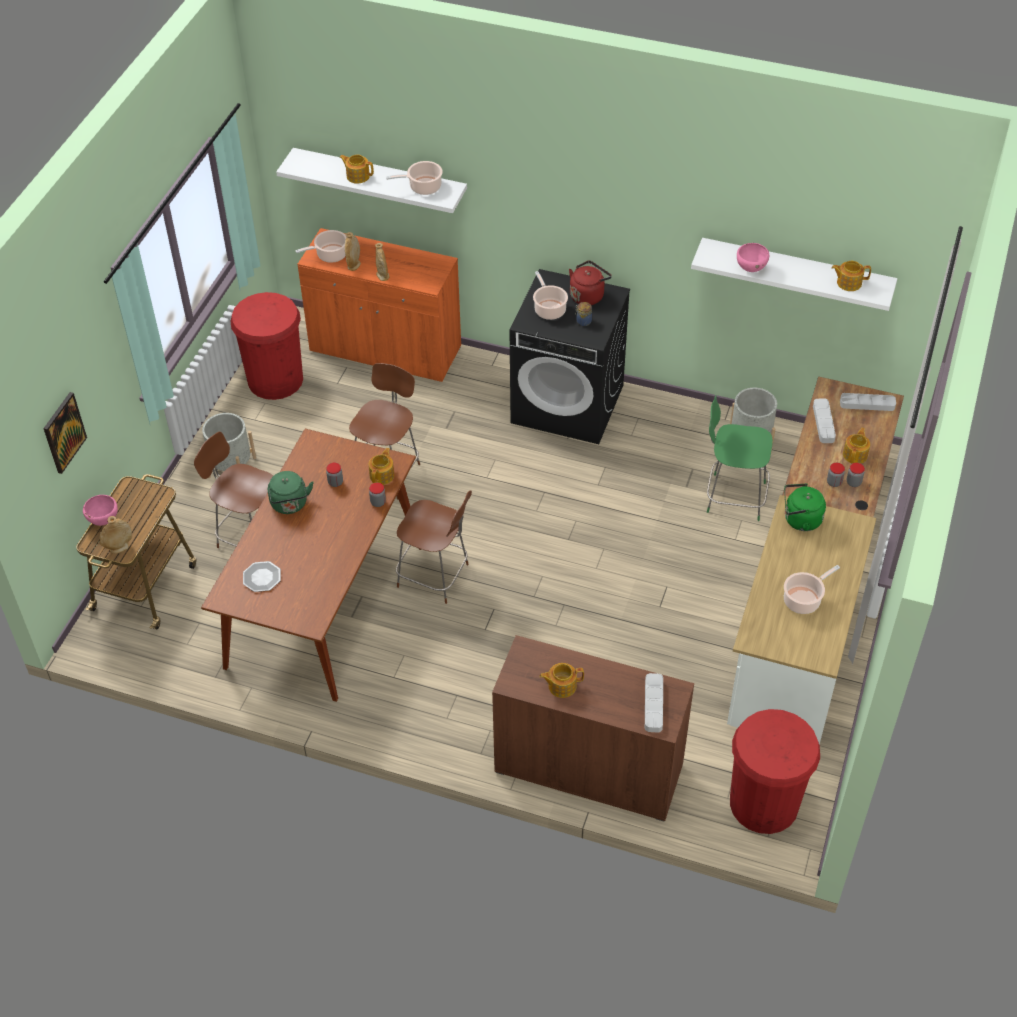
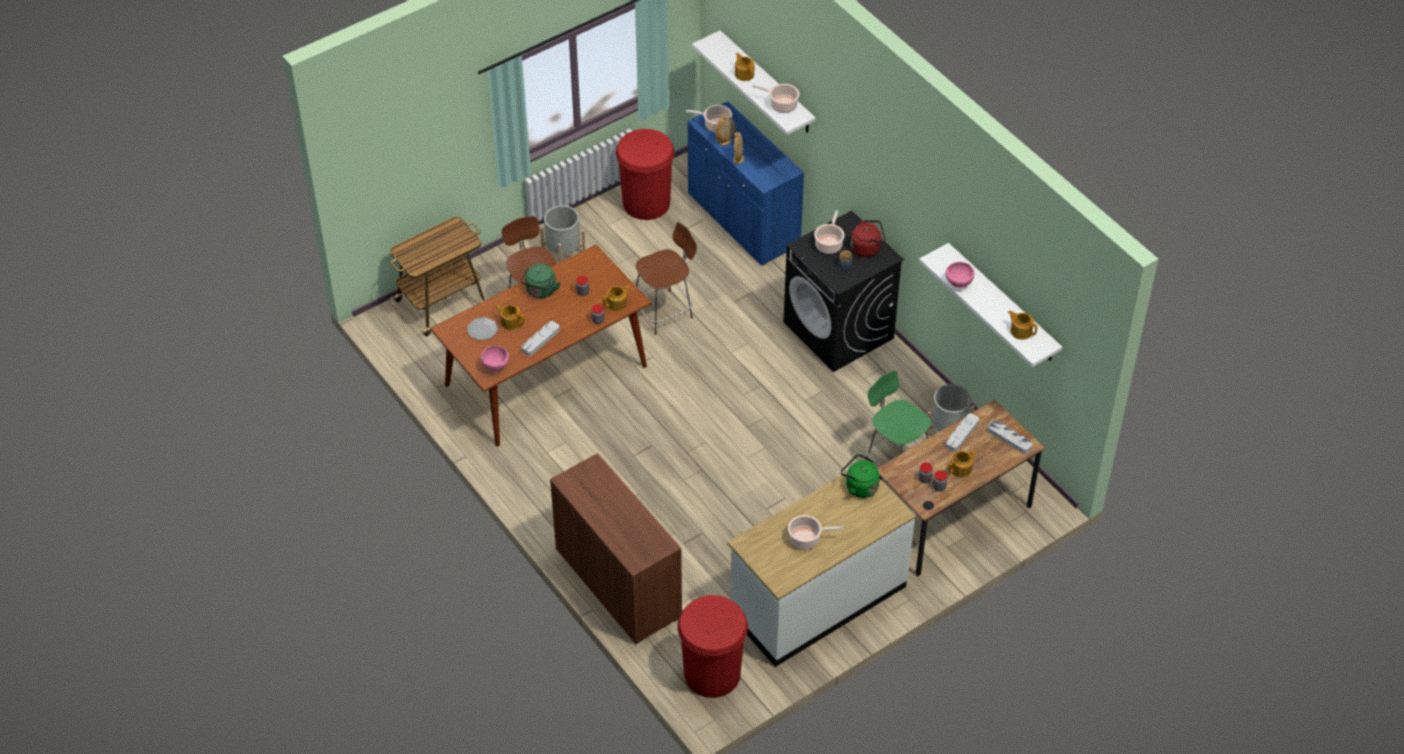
camera: 35 degrees right, 0 degrees up
(63, 432) = (411, 163): picture -> none
(103, 521) = (420, 239): pink bowl -> pink bowl (495, 367)
(119, 548) = (416, 263): beige vase -> none
(385, 350) = (743, 220): orange cabinet -> blue cabinet
(435, 576) = (632, 401): brown chair -> none
(561, 686) = (595, 500): teapot -> teapot (510, 322)
(653, 704) = (642, 545): grey tray -> grey tray (540, 340)

